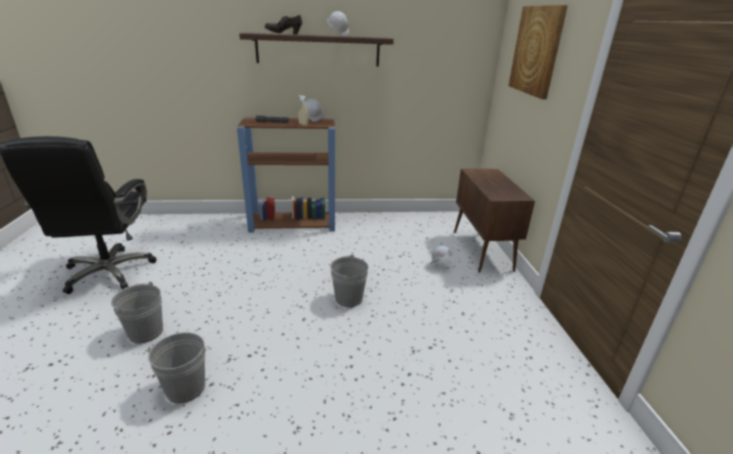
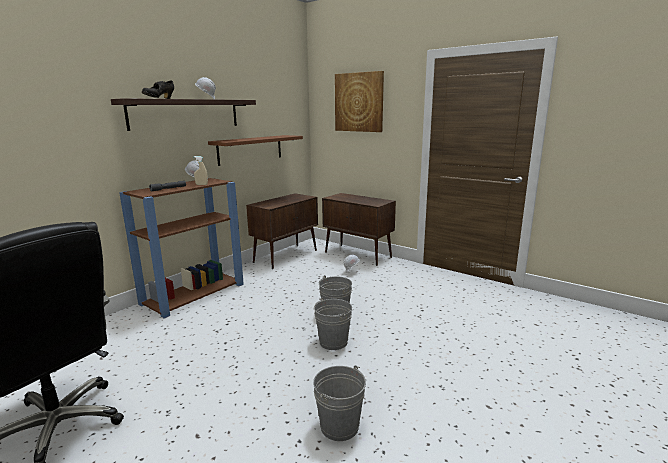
camera: 45 degrees left, 10 degrees down
(146, 332) = (225, 428): grey bucket -> grey bucket (333, 342)
(394, 95) = (250, 149): none -> shelf
(412, 220) = (286, 256): none -> brown cabinet

